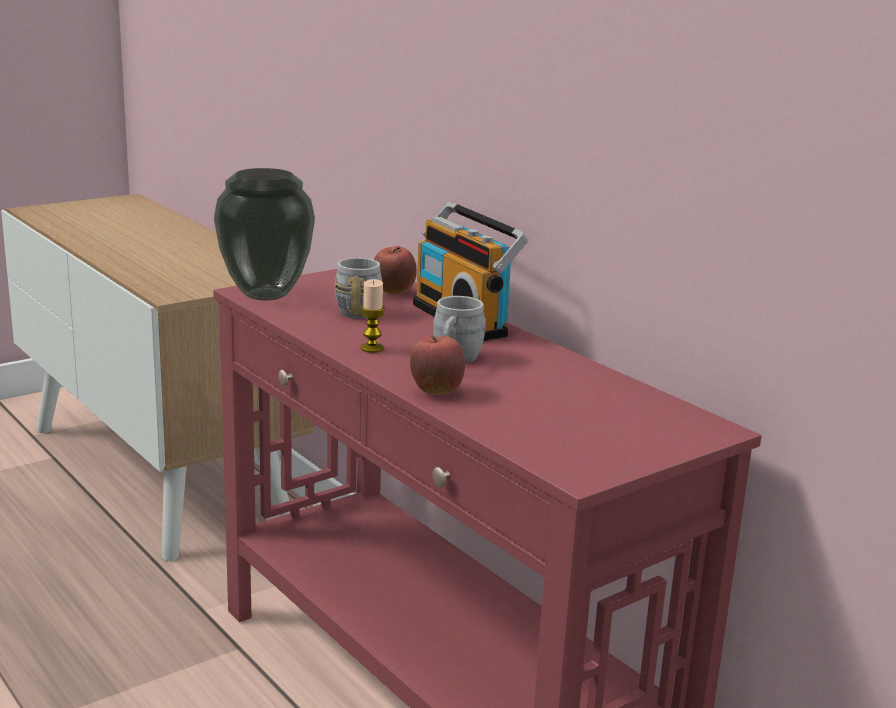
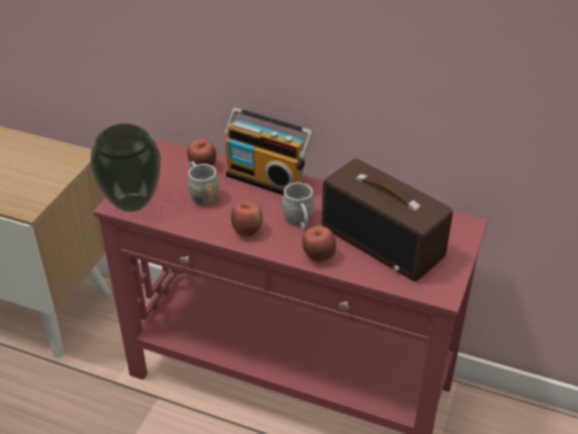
camera: 30 degrees left, 20 degrees up
(372, 348) = (247, 231): candle -> apple
(553, 407) = (384, 242): none -> radio

